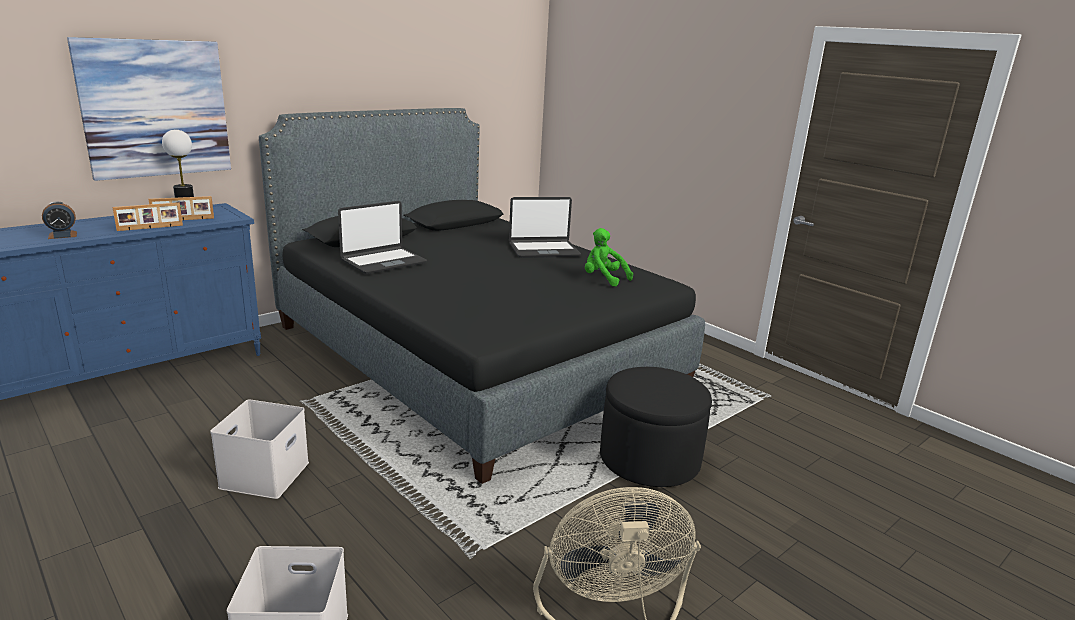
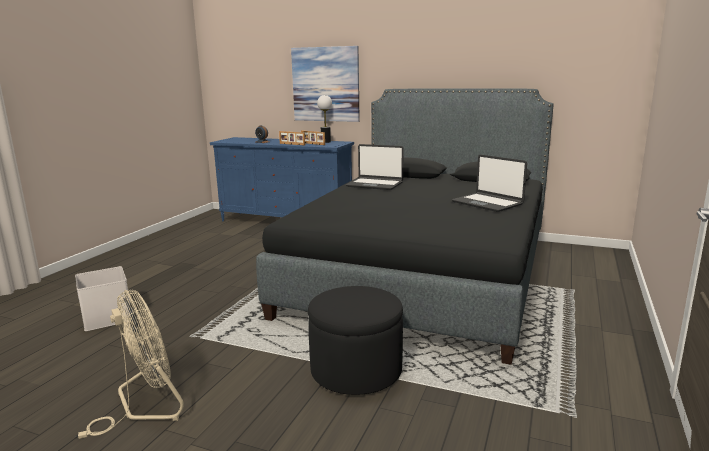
camera: 65 degrees right, 5 degrees down
(264, 473) = (230, 270): white storage box -> none
(603, 279) = (461, 225): green plush toy -> none

